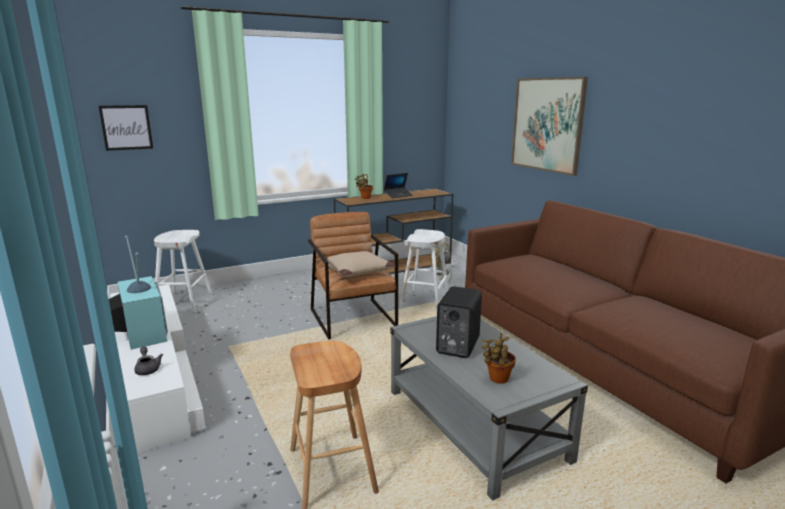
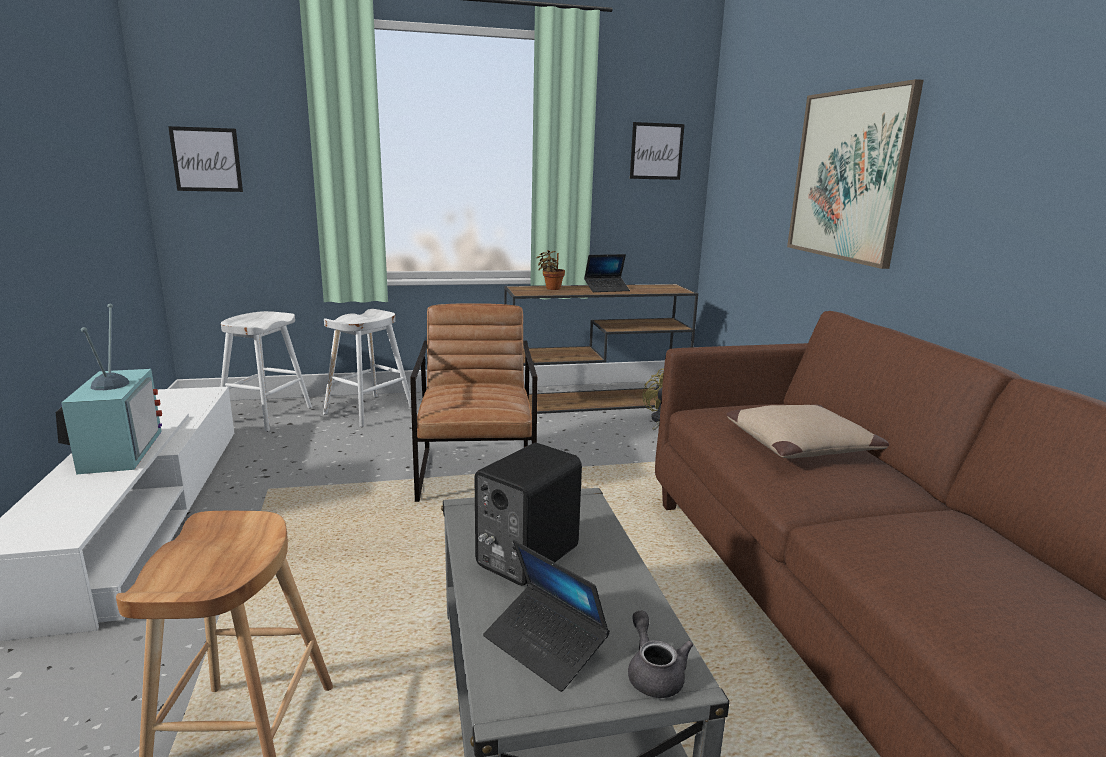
camera: 15 degrees right, 0 degrees up
(148, 369) = (64, 509): grey teapot -> grey teapot (653, 673)
(357, 271) = (477, 398): beige pillow -> beige pillow (800, 445)
(416, 106) = (656, 151): none -> picture
(425, 302) = (606, 463): white stool -> white stool (369, 410)
(497, 379) = (545, 645): potted plant -> laptop

